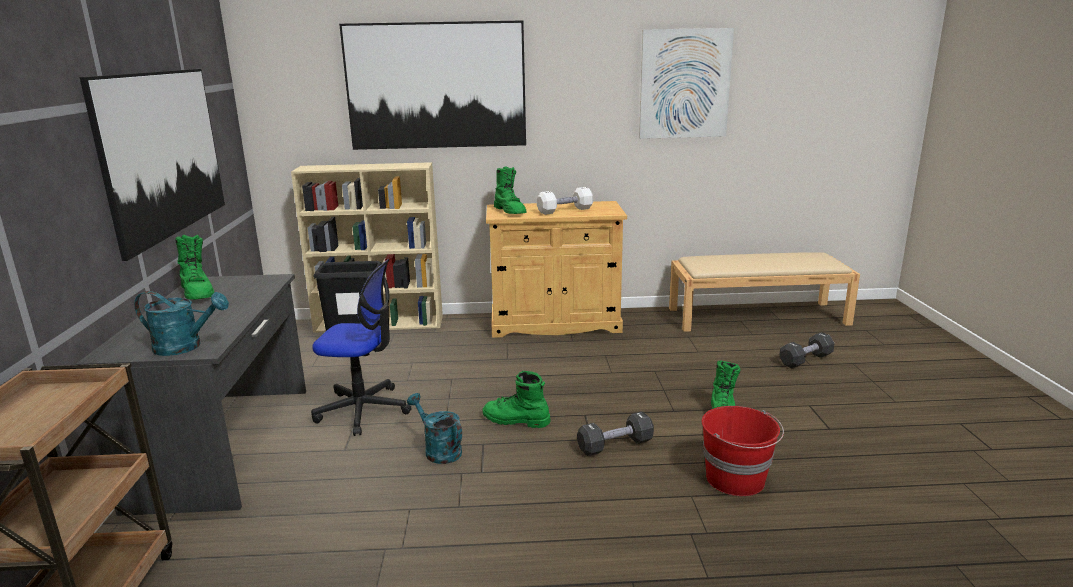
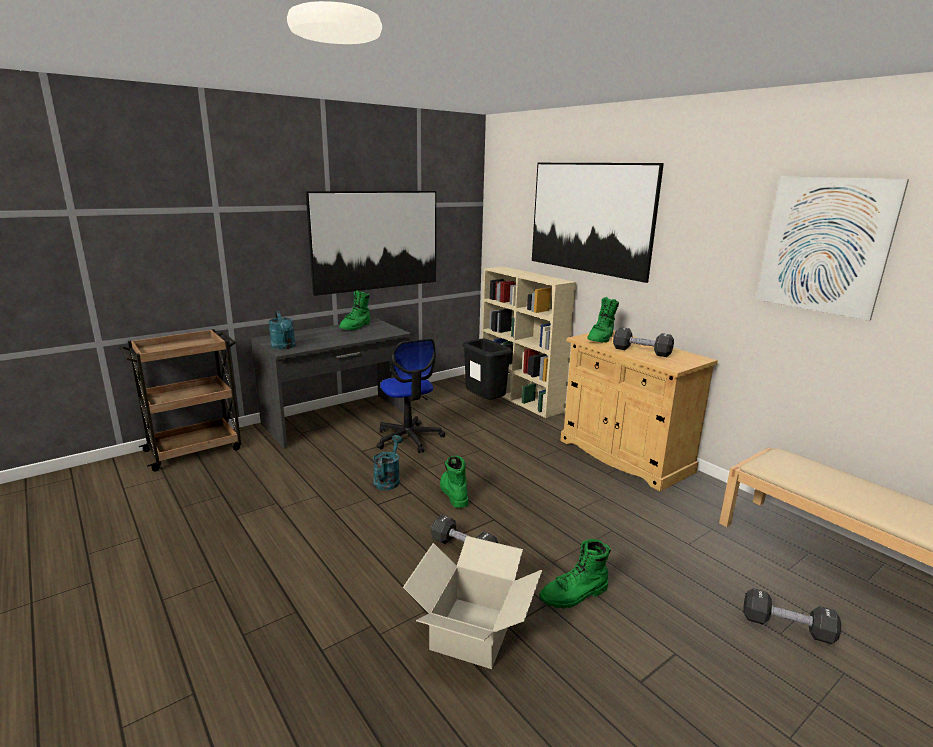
camera: 55 degrees right, 0 degrees up
(565, 210) = (641, 351): white dumbbell -> black dumbbell
(736, 479) = (473, 632): red bucket -> cardboard box

